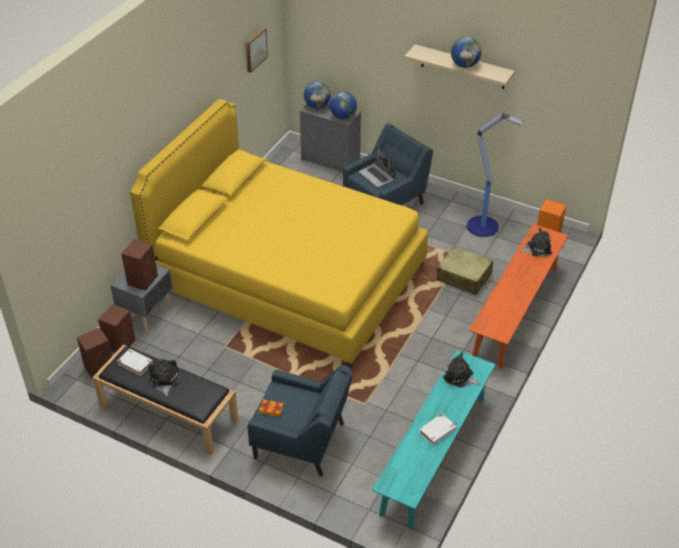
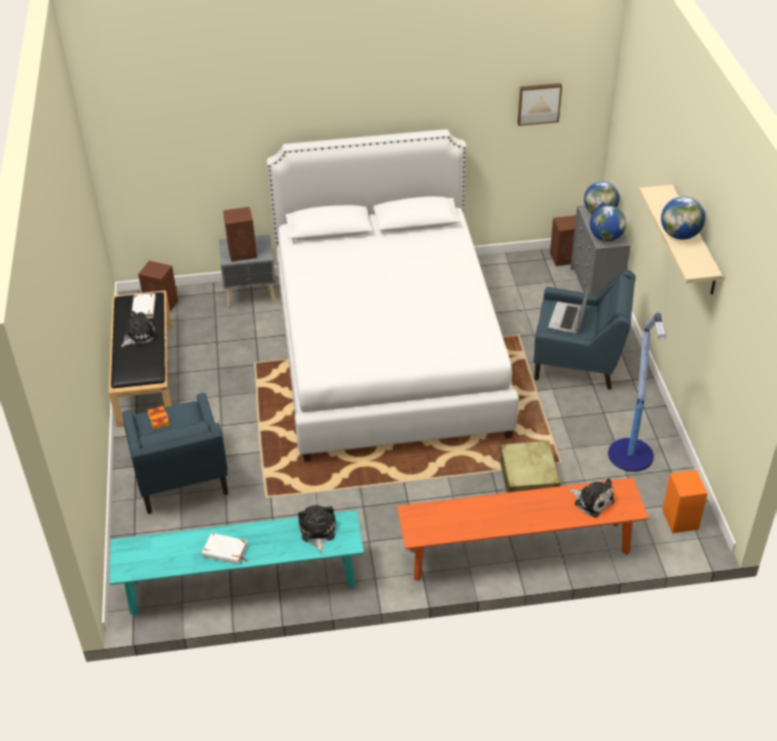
camera: 55 degrees right, 0 degrees up
(120, 343) = (200, 300): brown speaker -> brown speaker (565, 258)
(288, 278) = (387, 353): yellow bed -> white bed

